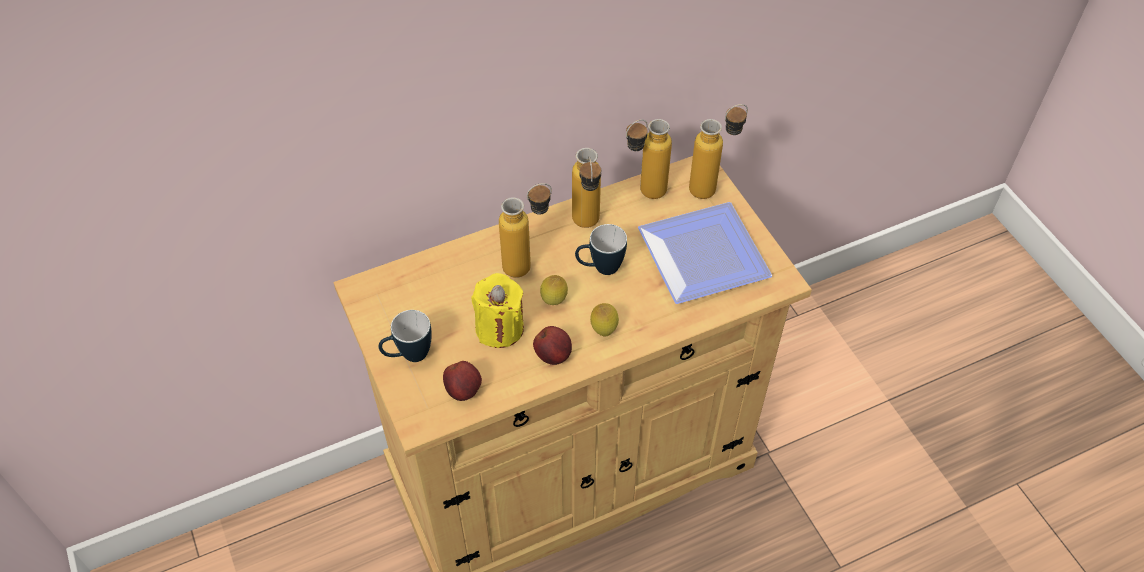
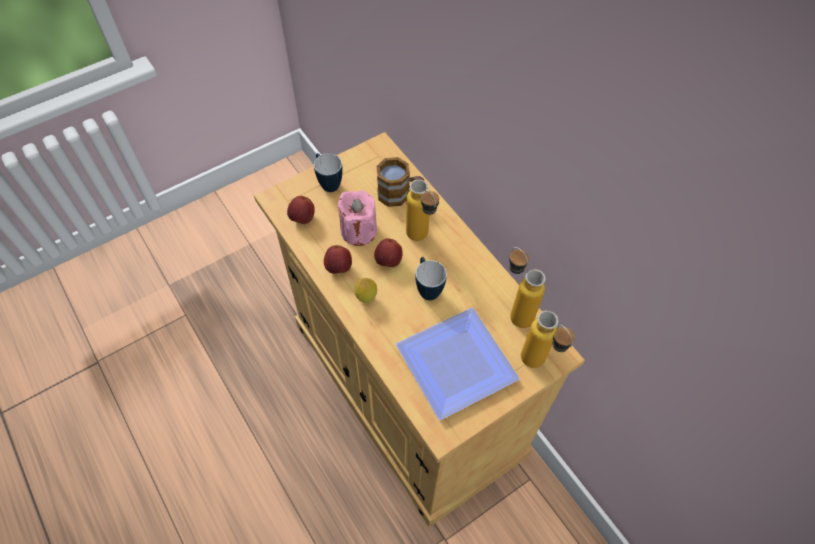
camera: 80 degrees right, 5 degrees up
(452, 277) = (400, 195): none -> mug
(499, 328) = (358, 231): yellow candle -> pink candle
(554, 302) = (388, 261): lemon -> apple
(587, 227) = (467, 274): bottle -> none

